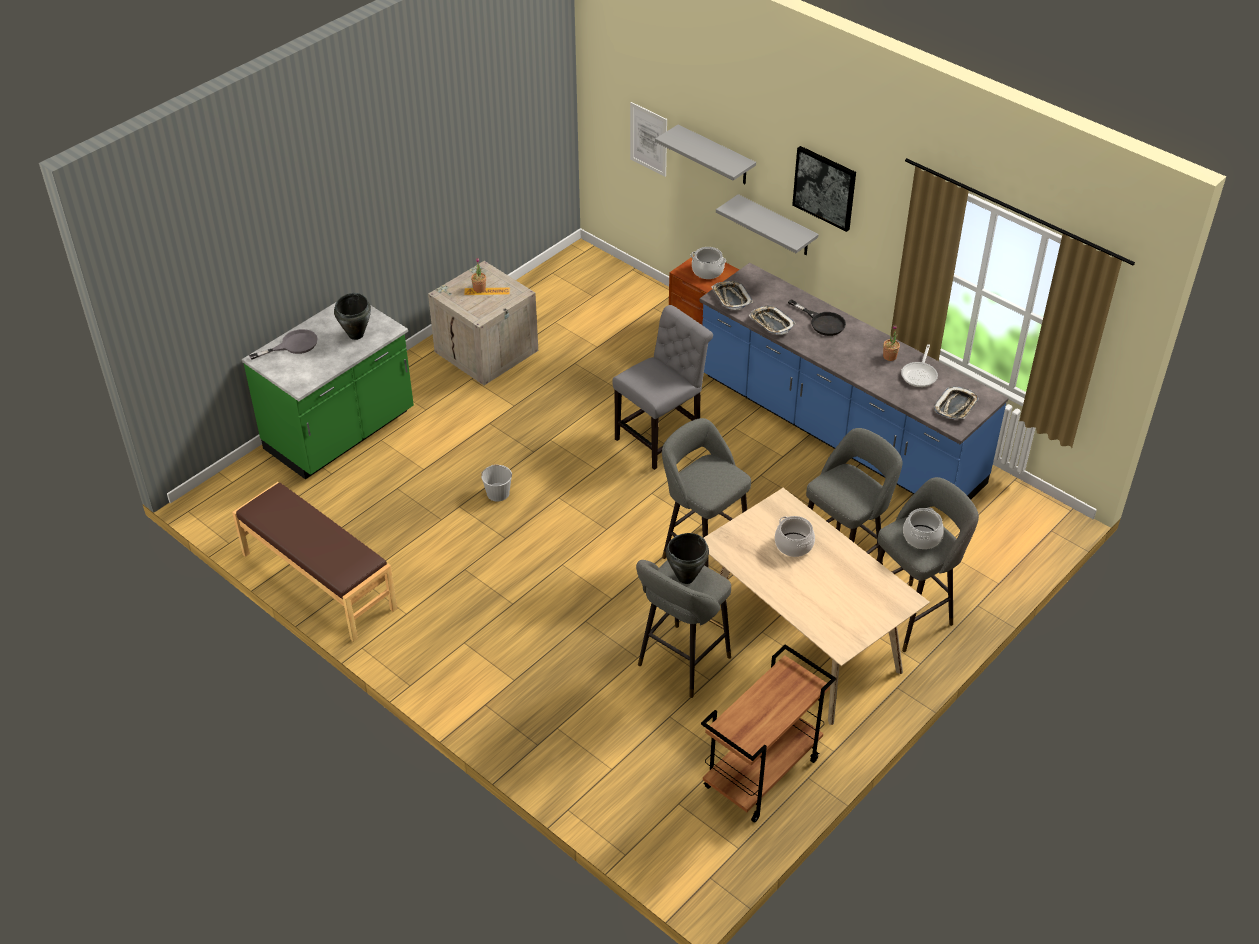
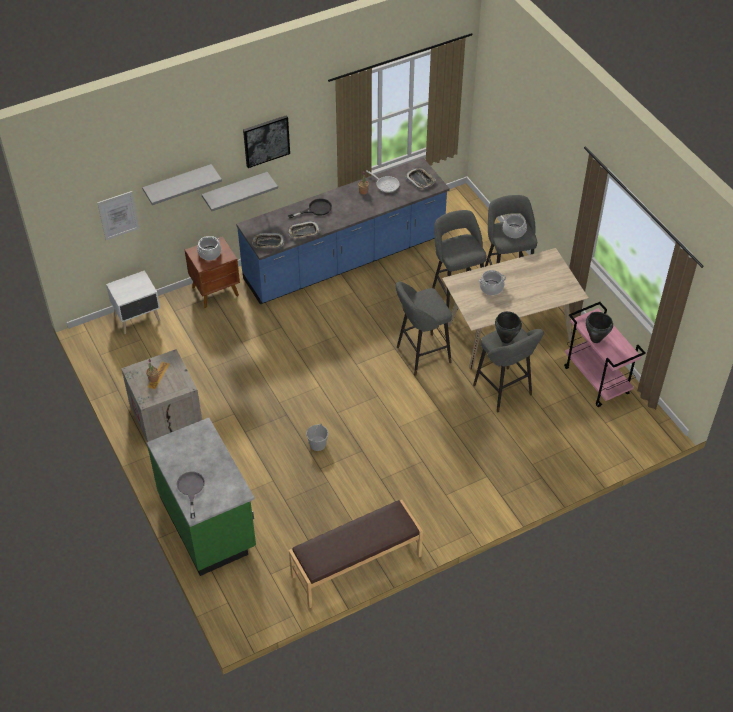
camera: 70 degrees left, 5 degrees up
(356, 335) = (199, 448): black cooking pot -> black cooking pot (595, 339)
(624, 283) = (138, 318): none -> white nightstand
(662, 437) = (307, 344): grey chair -> none
(761, 774) = (597, 380): brown cart -> pink cart

